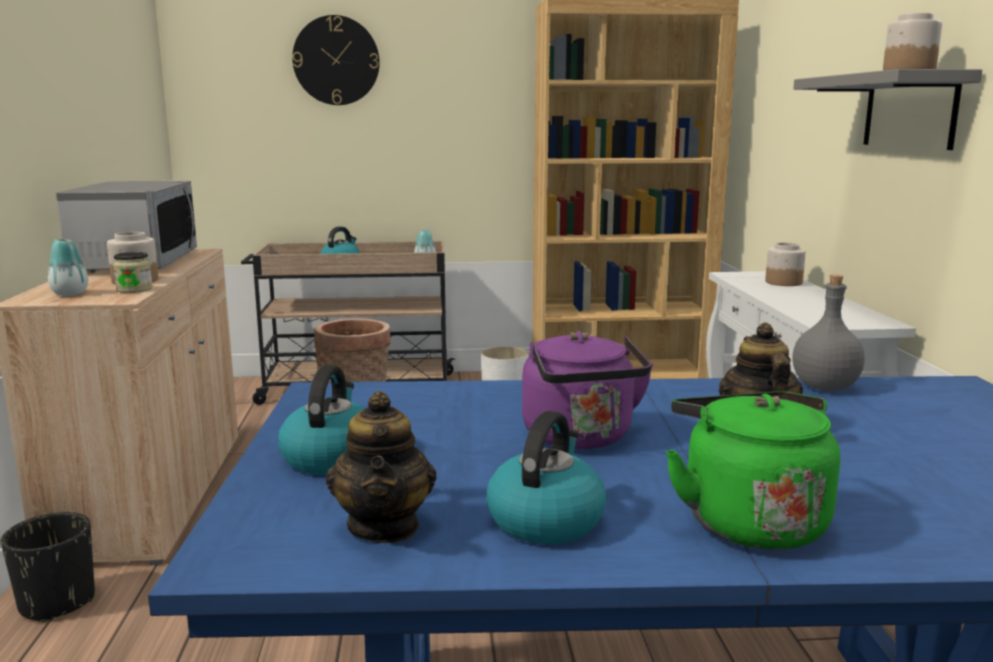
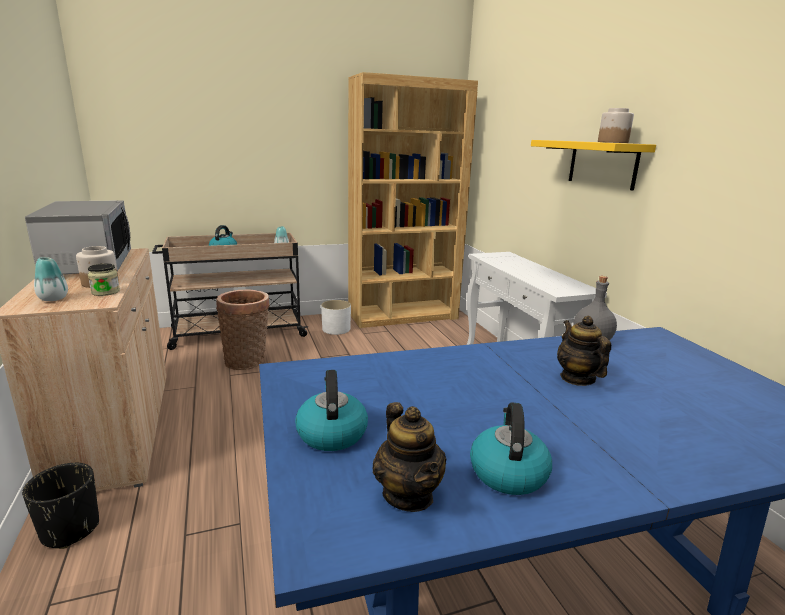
camera: 15 degrees left, 5 degrees up
(336, 60) = (211, 107): wall clock -> none
(581, 438) = (483, 397): purple kettle -> none
(748, 520) = (623, 455): green kettle -> none
(783, 282) = (515, 260): jar -> none
(909, 111) = (602, 164): grey shelf -> yellow shelf

